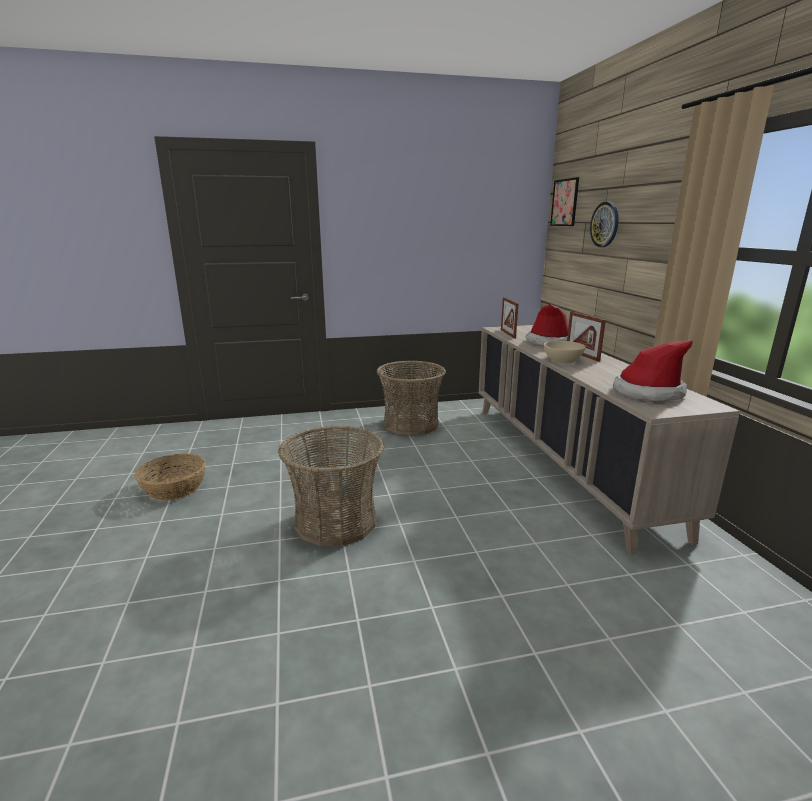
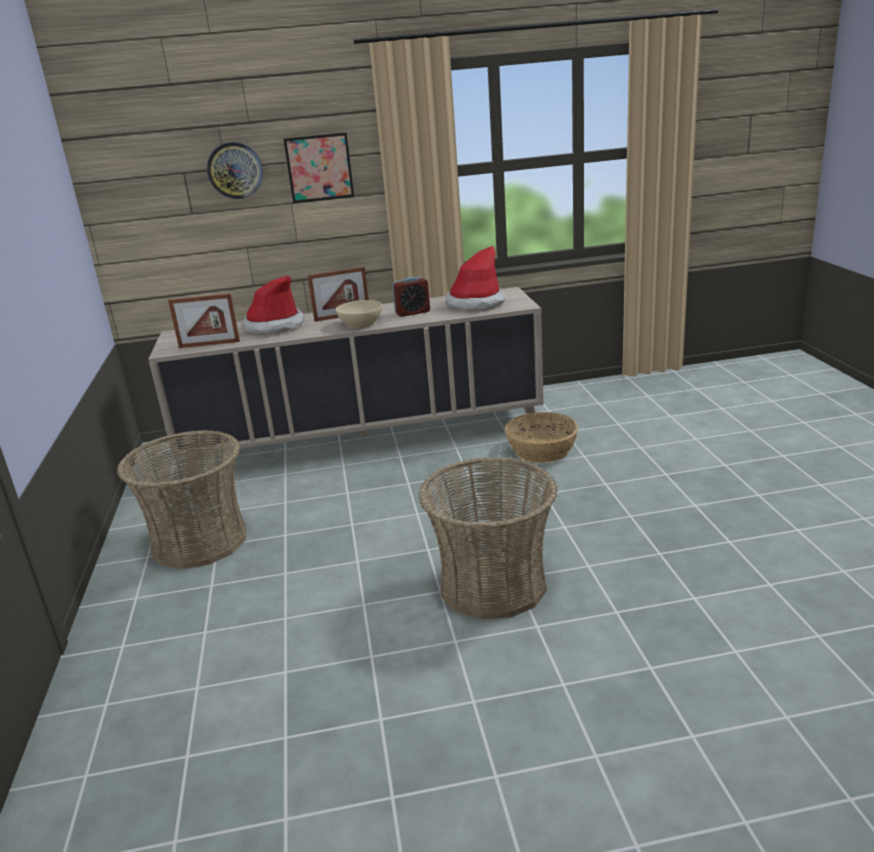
camera: 85 degrees left, 5 degrees up
(175, 488) = (376, 799): basket -> basket (541, 450)
(564, 202) = (119, 150): picture -> picture (319, 168)
(603, 373) = (412, 312): none -> alarm clock

